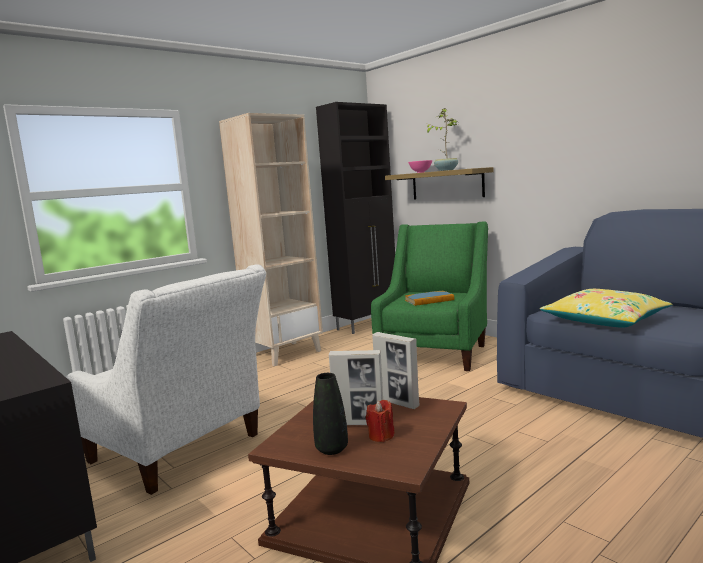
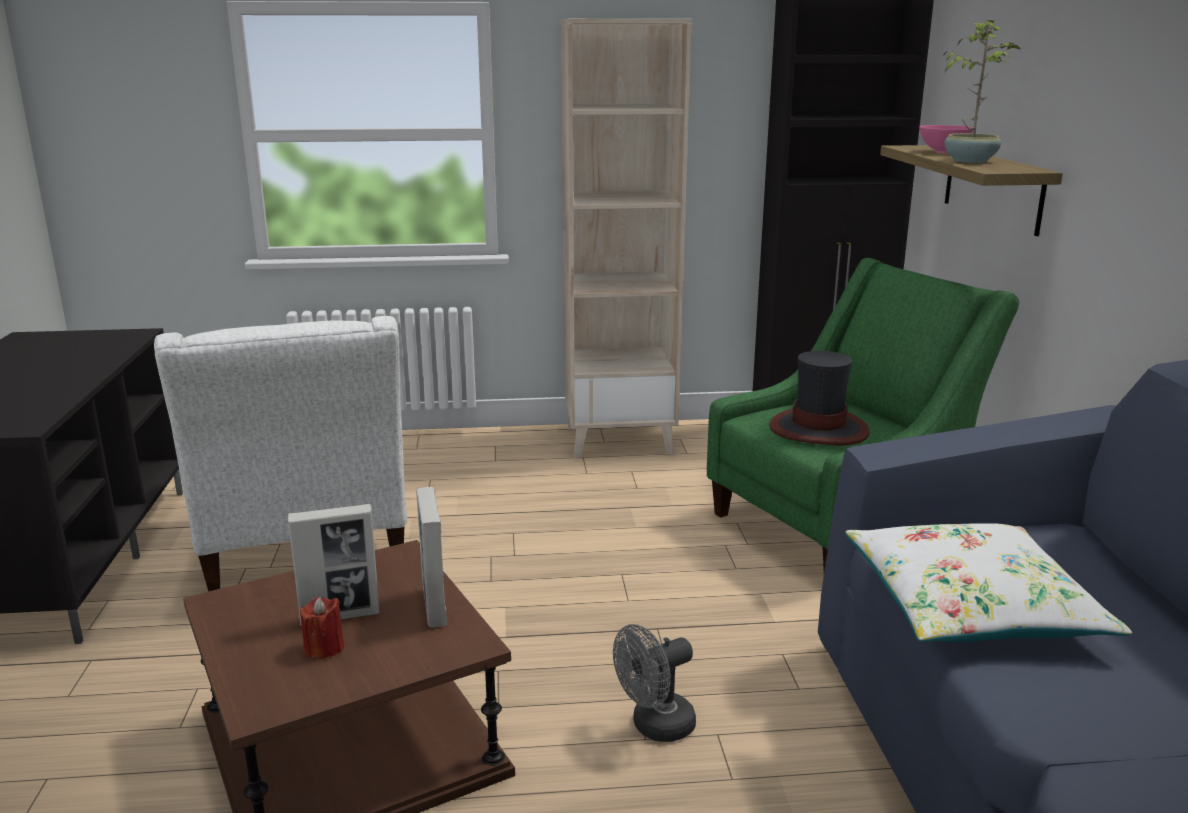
camera: 35 degrees right, 10 degrees up
(332, 449) = (251, 637): black vase -> none
(359, 423) = (340, 616): picture frame -> picture frame turned 60 degrees counterclockwise
(429, 300) = (819, 429): book -> hat
(491, 439) = (655, 727): none -> grey fan
(605, 320) = (971, 606): yellow pillow -> white pillow

